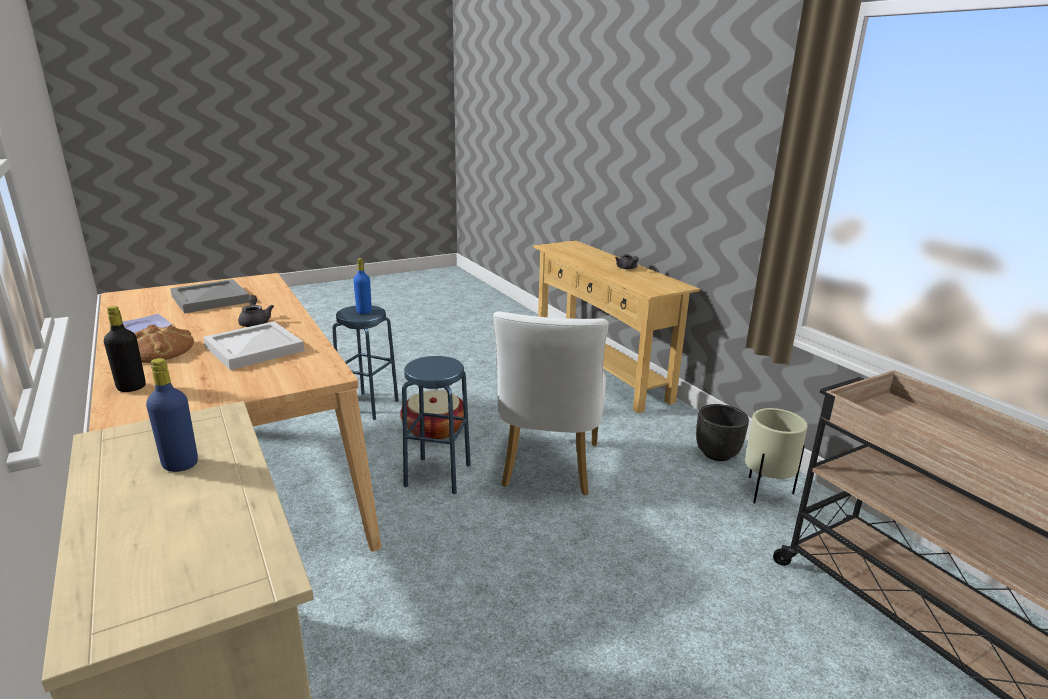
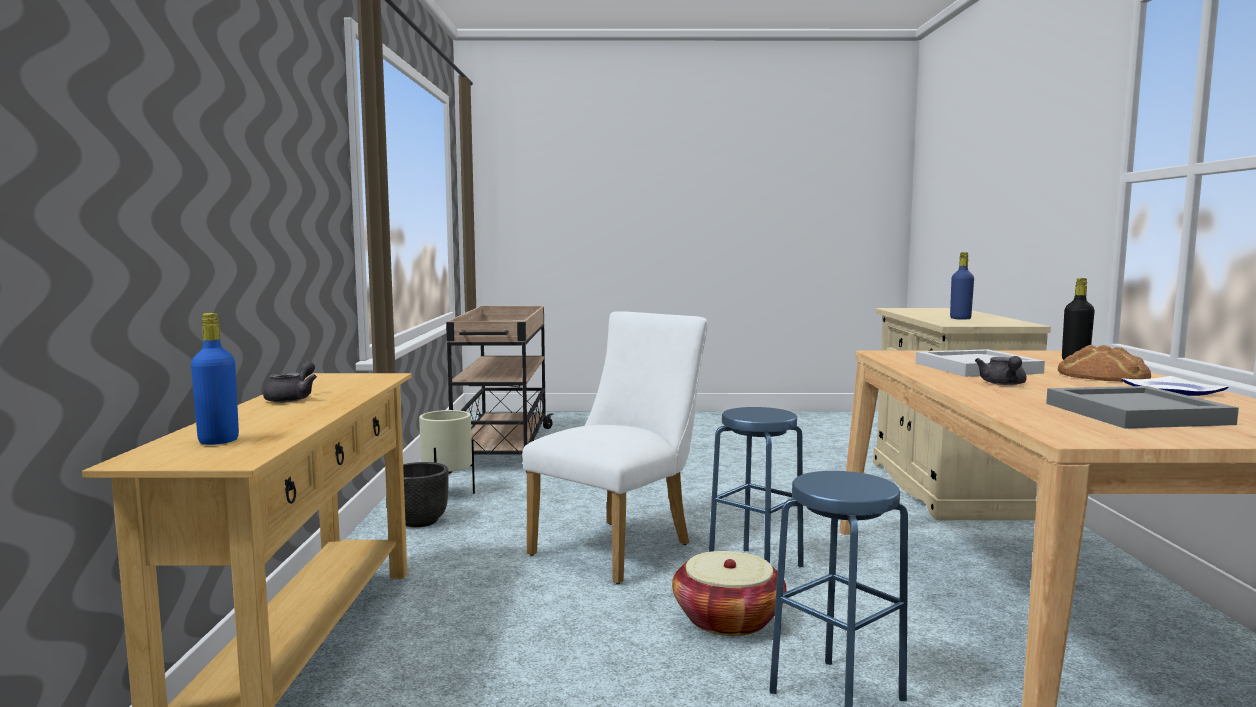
camera: 150 degrees left, 15 degrees down
(364, 311) = (838, 484): blue bottle -> blue bottle (218, 441)

